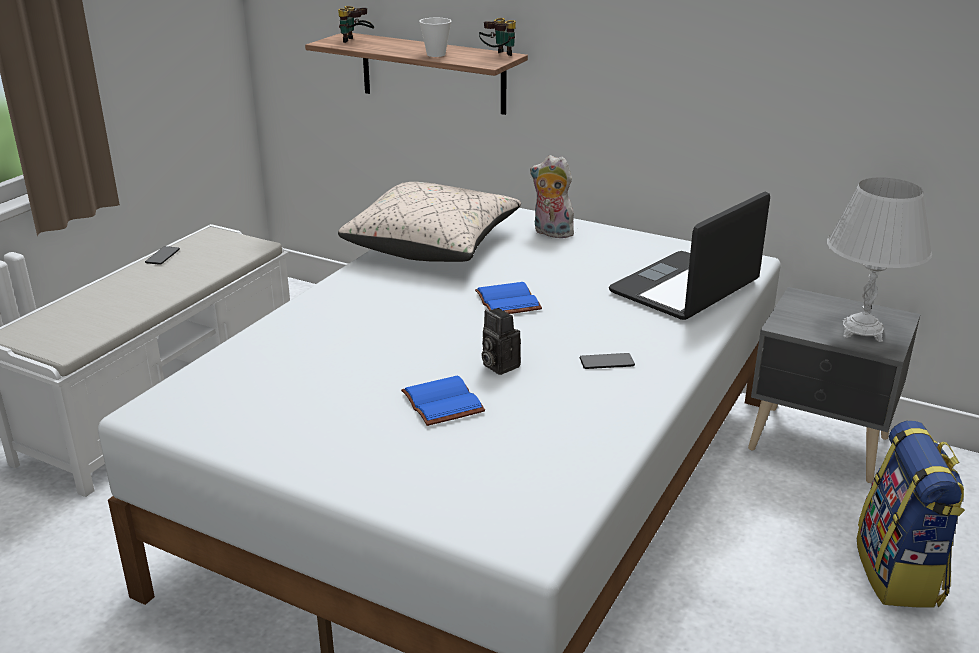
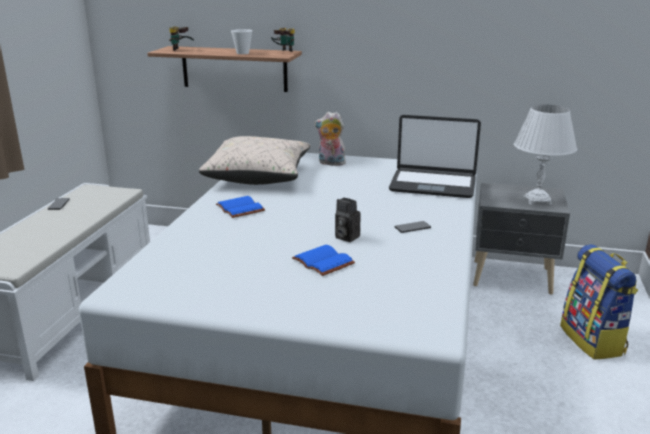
camera: 15 degrees left, 5 degrees down
(510, 301) = (329, 202): blue book -> blue book (241, 208)
(686, 288) = (433, 184): laptop -> laptop turned 105 degrees counterclockwise

